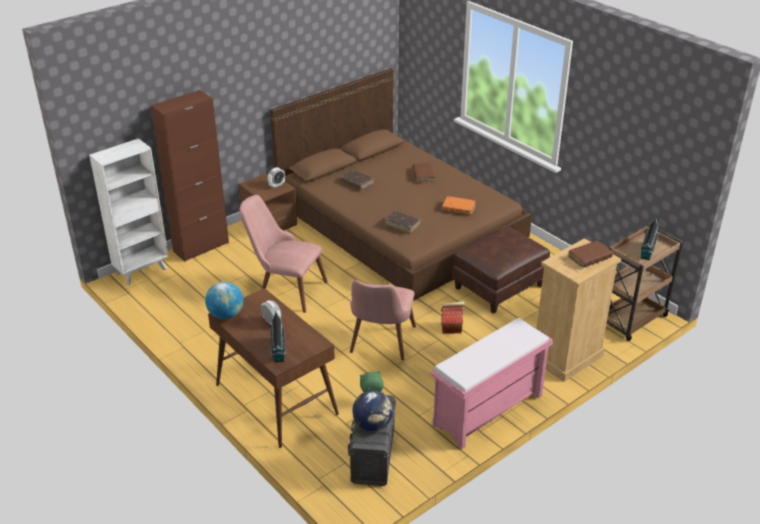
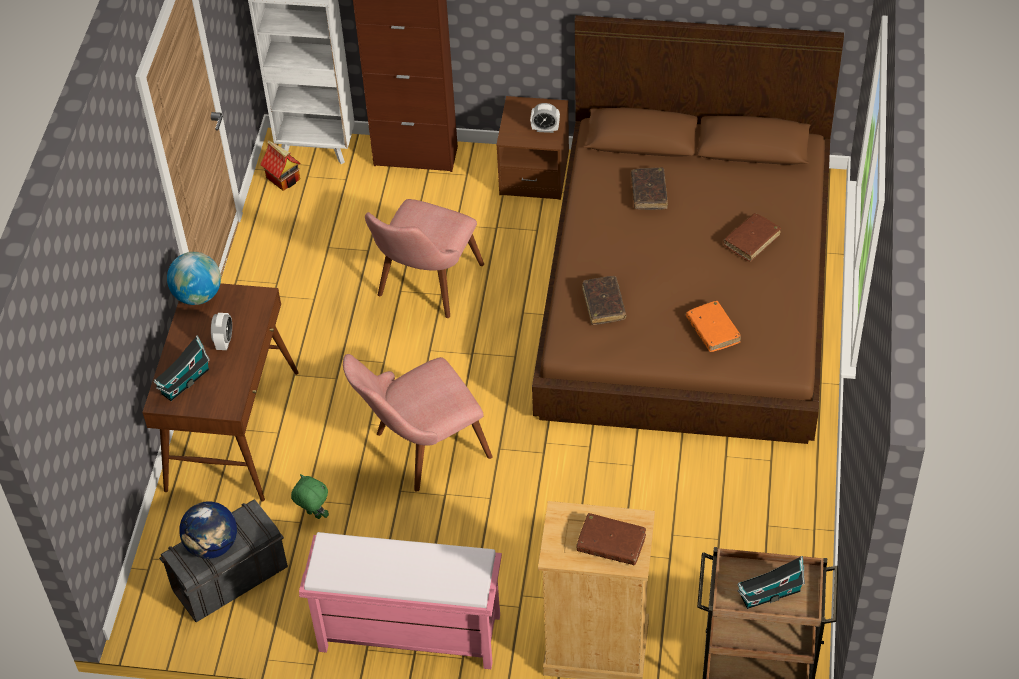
camera: 50 degrees right, 15 degrees up
(284, 289) = (424, 289): pink chair -> pink chair turned 135 degrees counterclockwise
(451, 328) = (527, 494): toy house -> toy house (284, 178)
(498, 286) = (668, 483): brown ottoman -> none

